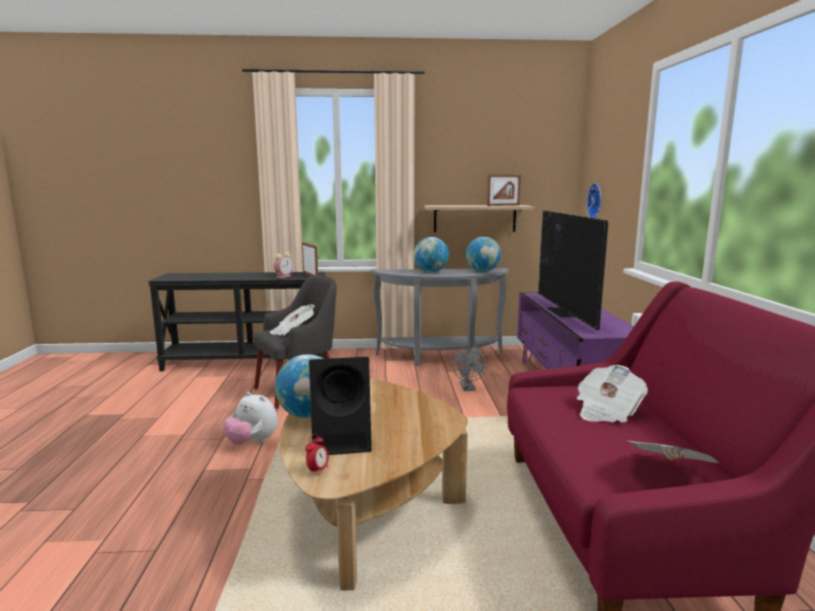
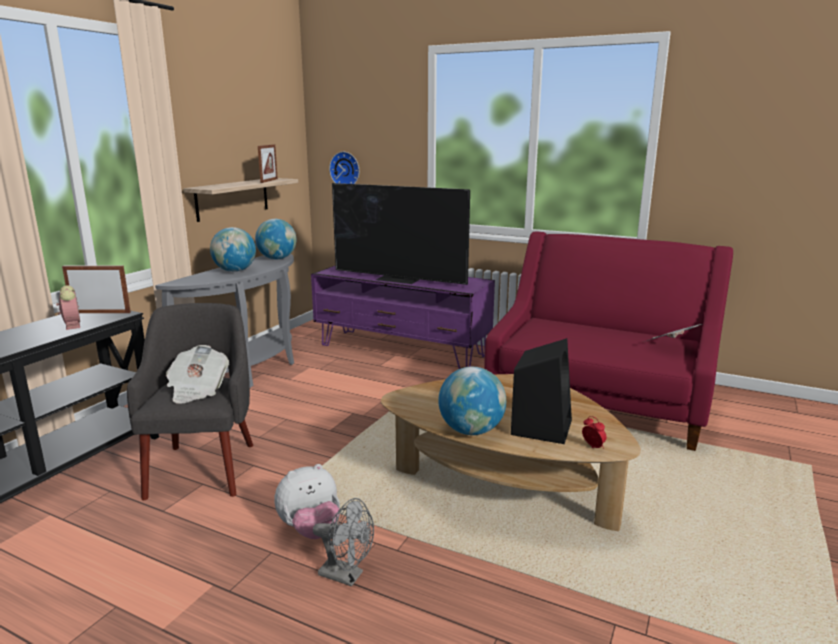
camera: 60 degrees left, 5 degrees up
(468, 388) = (342, 382): grey fan -> grey fan (347, 576)
(606, 411) = (577, 333): newspaper -> none

